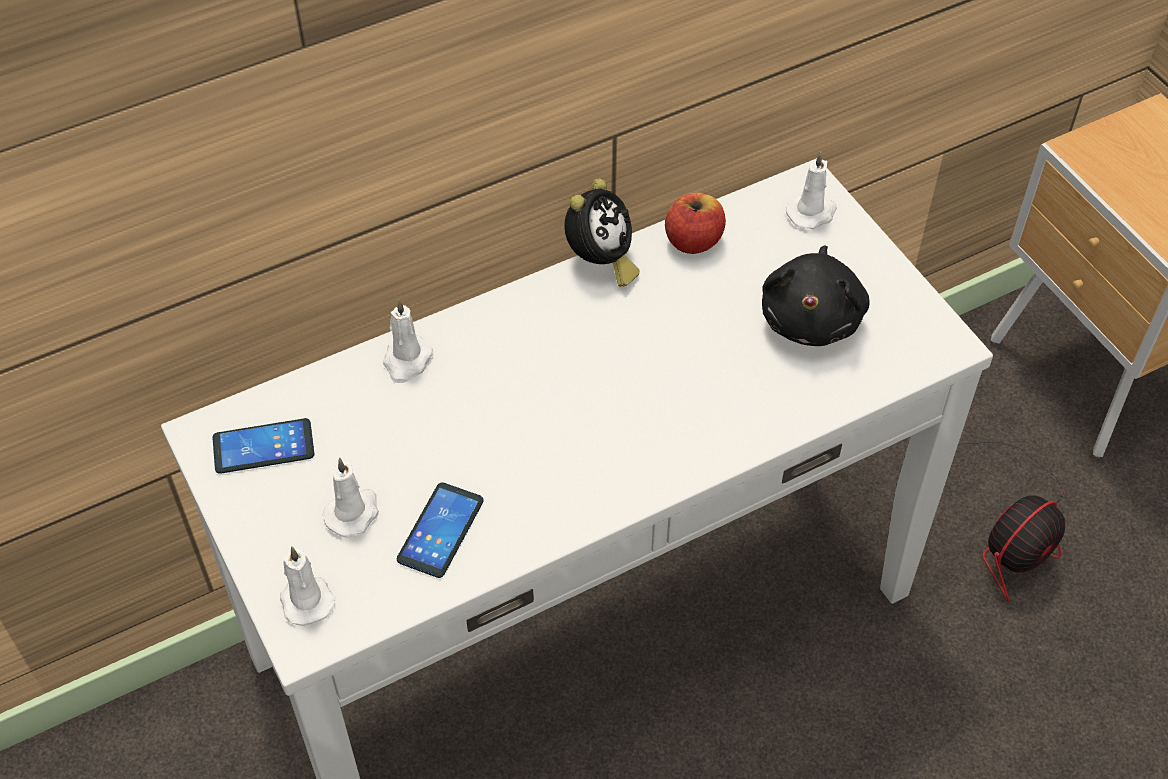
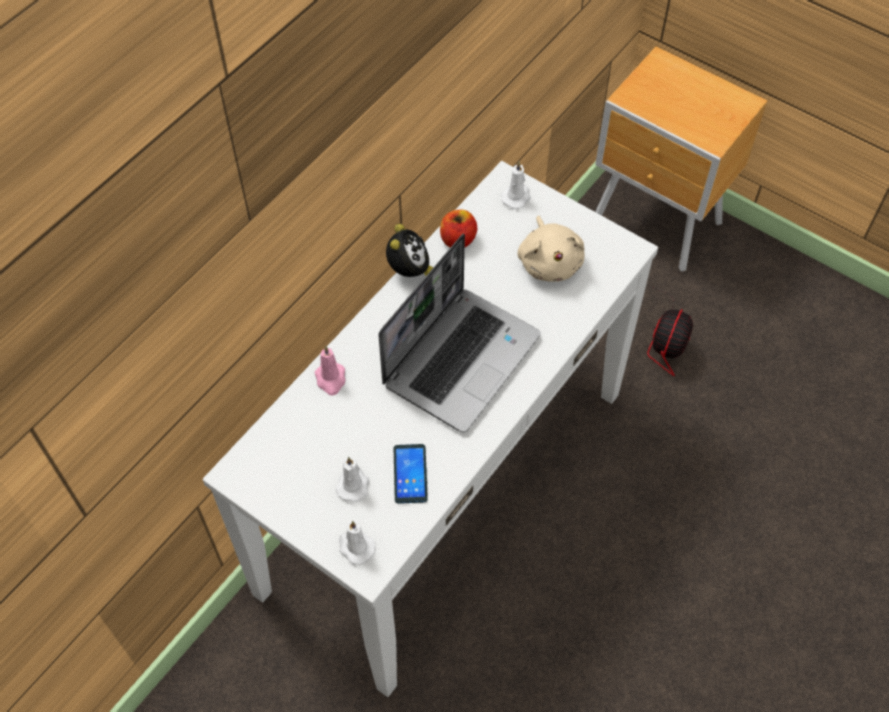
camera: 25 degrees left, 5 degrees up
(263, 447) = (275, 467): phone -> none
(406, 361) = (331, 379): white candle -> pink candle
(606, 401) = (461, 358): none -> laptop
(812, 317) = (550, 262): black plush toy -> beige plush toy

